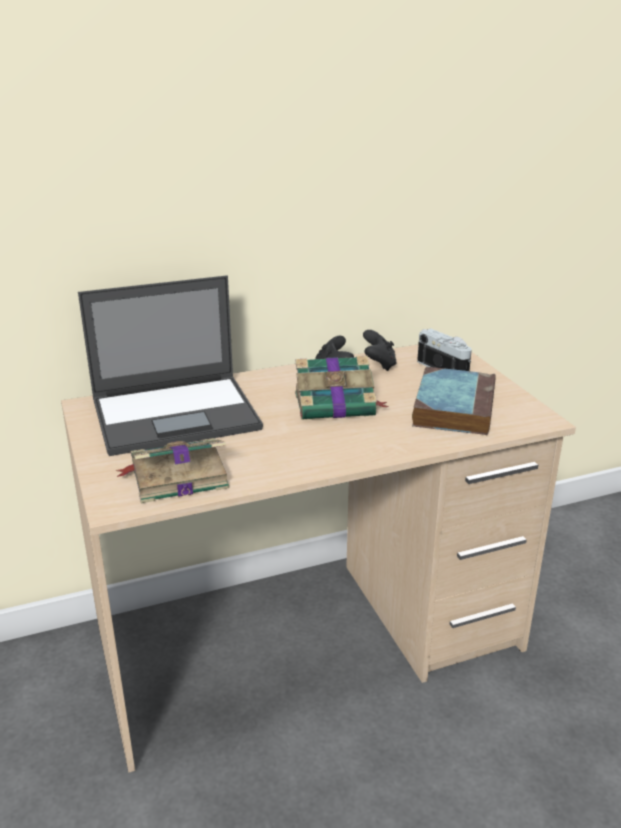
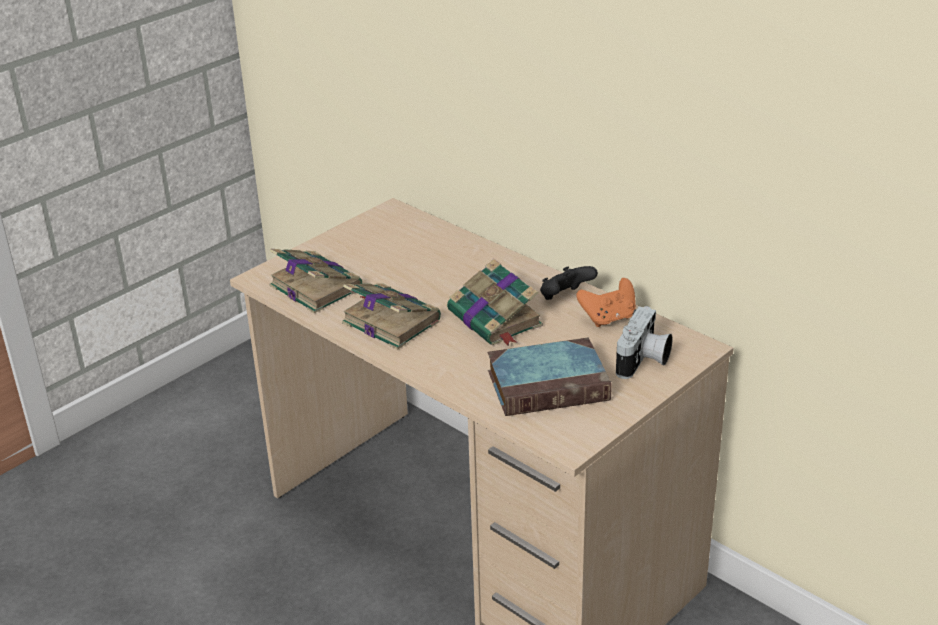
camera: 65 degrees right, 5 degrees up
(177, 414) = (411, 252): laptop -> none
(288, 451) = (389, 321): none -> book
(379, 364) = (608, 318): black game controller -> orange game controller

